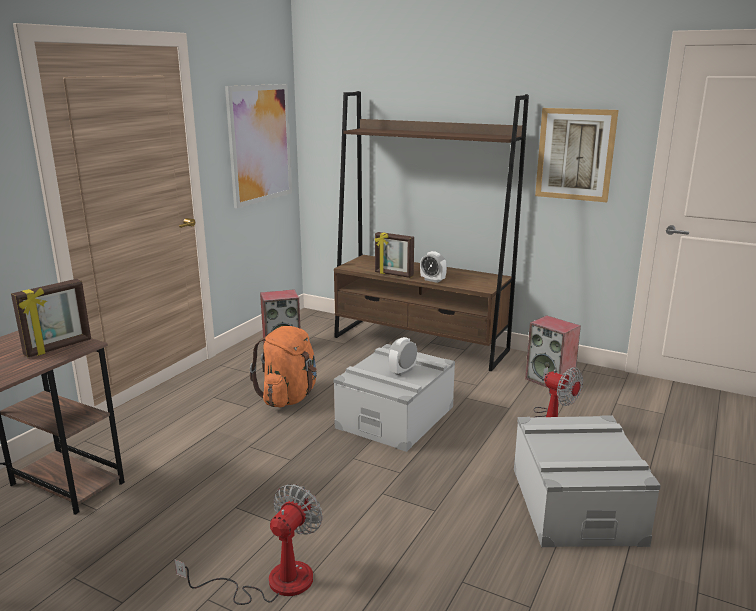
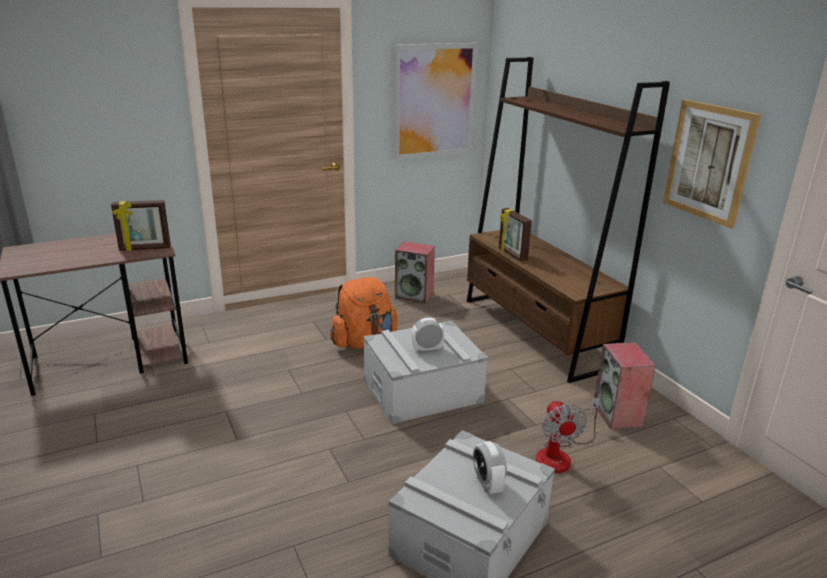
camera: 35 degrees right, 5 degrees up
(273, 582) = (182, 475): fan -> none
(432, 280) = (539, 270): alarm clock -> alarm clock (487, 484)

